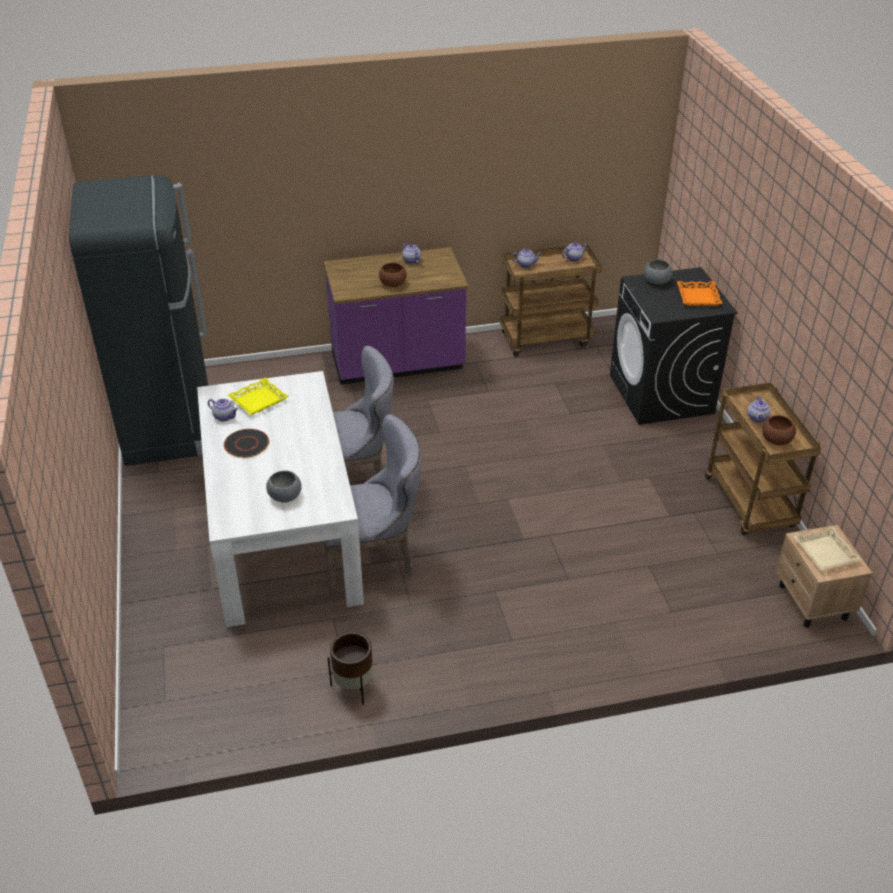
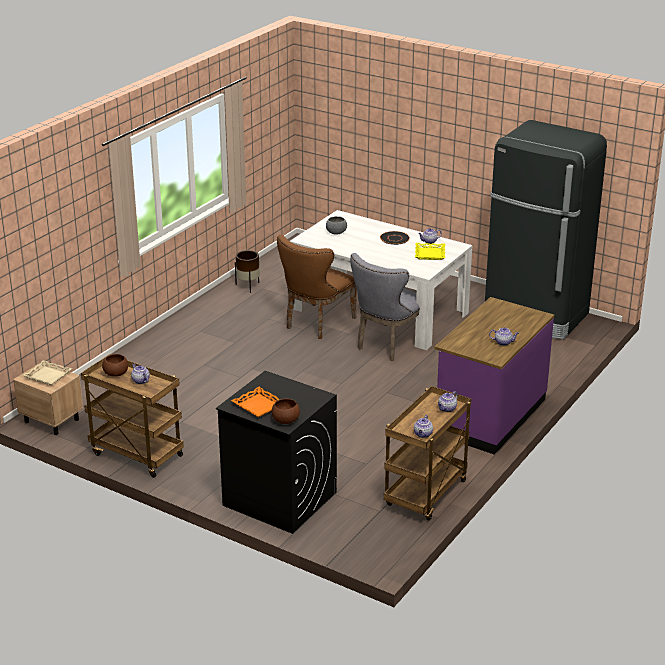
camera: 135 degrees right, 10 degrees down
(373, 558) = (316, 324): grey chair -> brown chair
(393, 284) = (480, 322): brown bowl -> brown bowl (285, 420)
(656, 281) = (305, 403): grey bowl -> none

